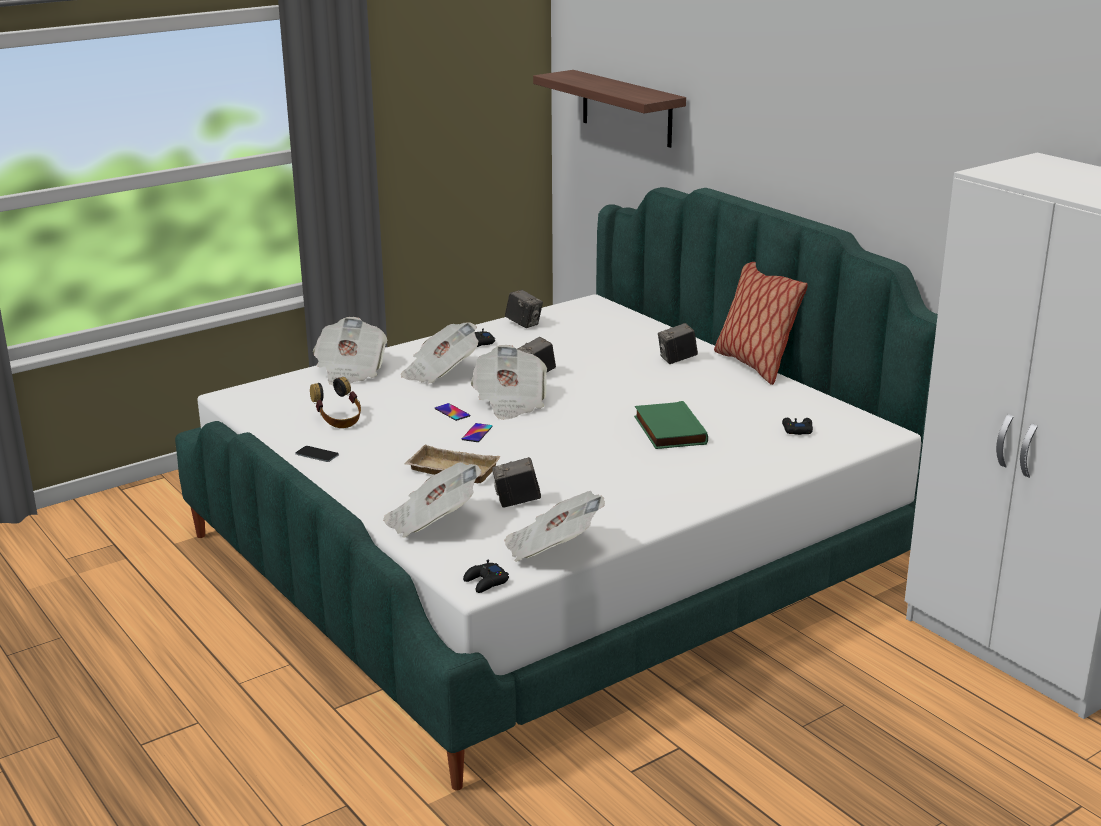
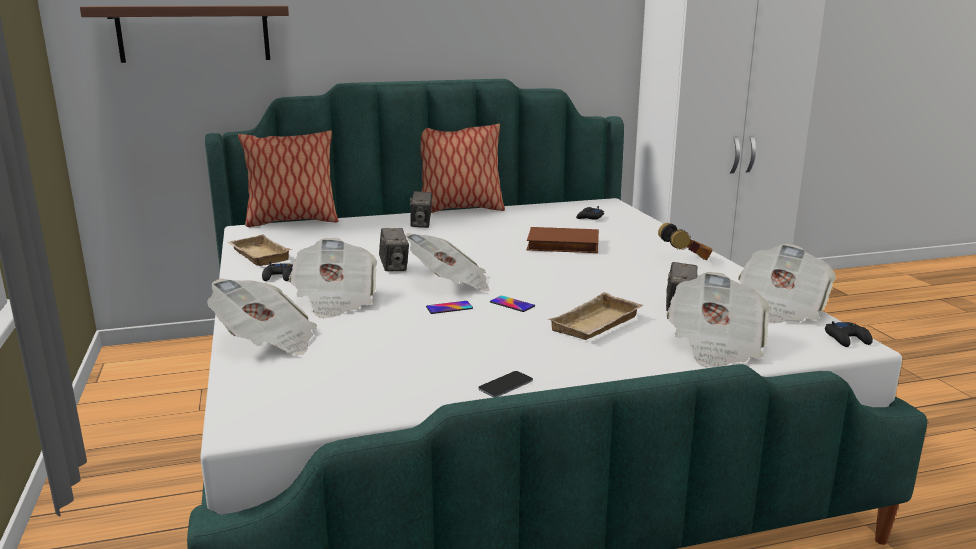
camera: 70 degrees left, 5 degrees down
(338, 420) = (414, 363): headphones -> headphones (686, 260)
(524, 324) = (257, 255): camera -> beige tray
(631, 311) = (292, 221): none -> pillow
(667, 430) = (562, 246): green book -> brown book

